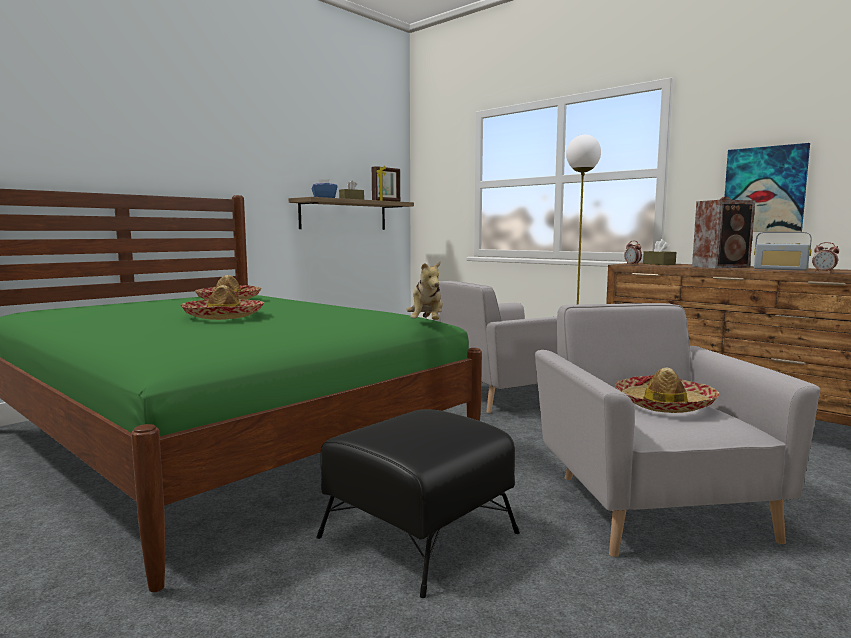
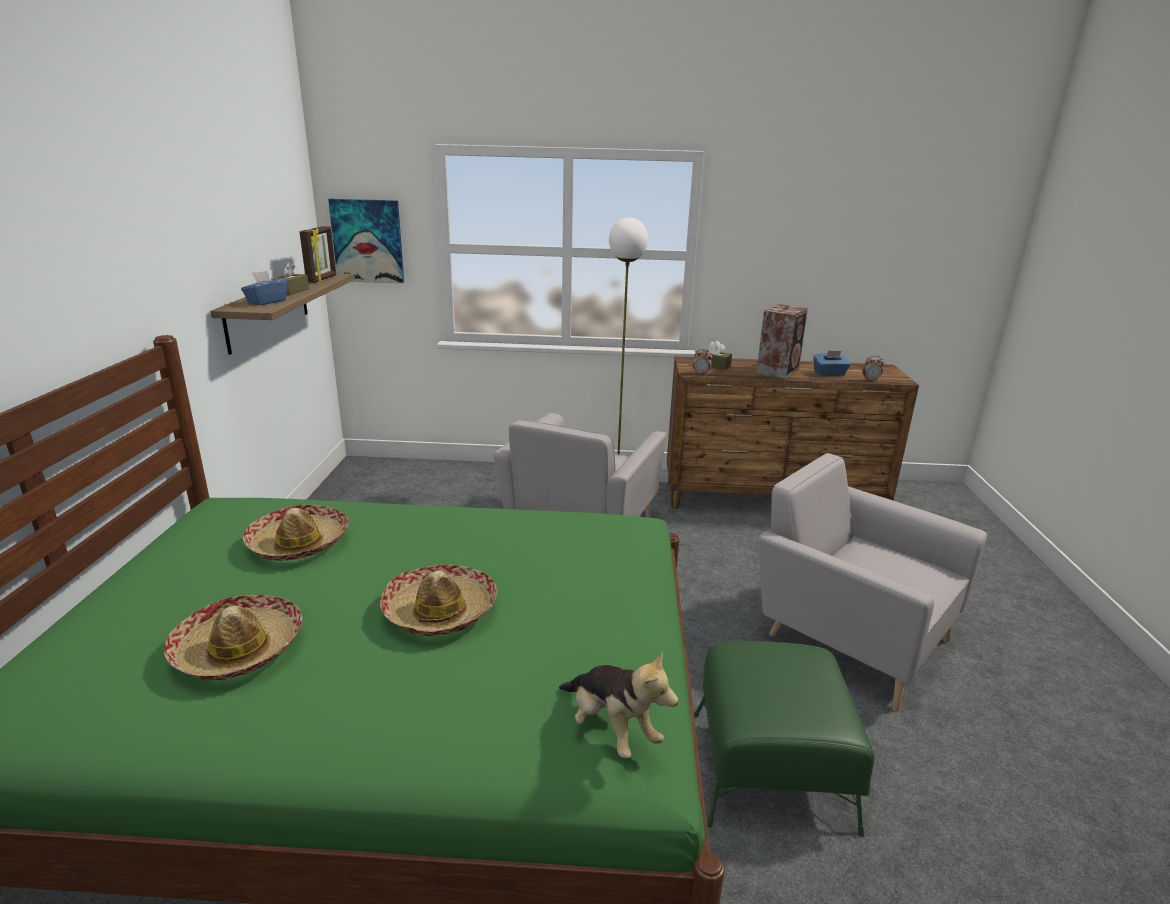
camera: 40 degrees left, 15 degrees up
(420, 534) = (771, 768): black ottoman -> green ottoman
(427, 324) = (657, 535): plush toy -> plush toy (611, 729)
(665, 404) = (874, 562): hat -> hat (239, 648)
(764, 189) = (788, 282): picture -> picture (368, 241)
(780, 269) = (829, 373): radio -> blue tissue box

